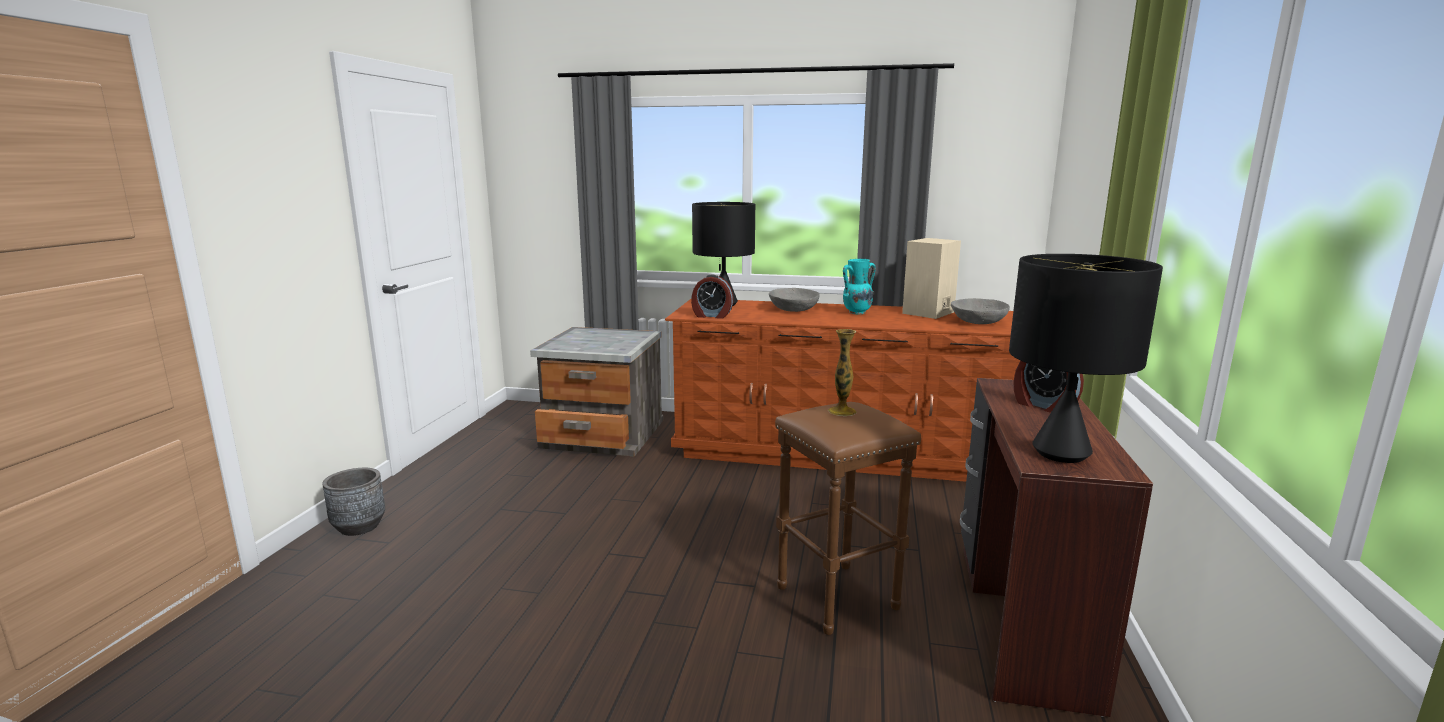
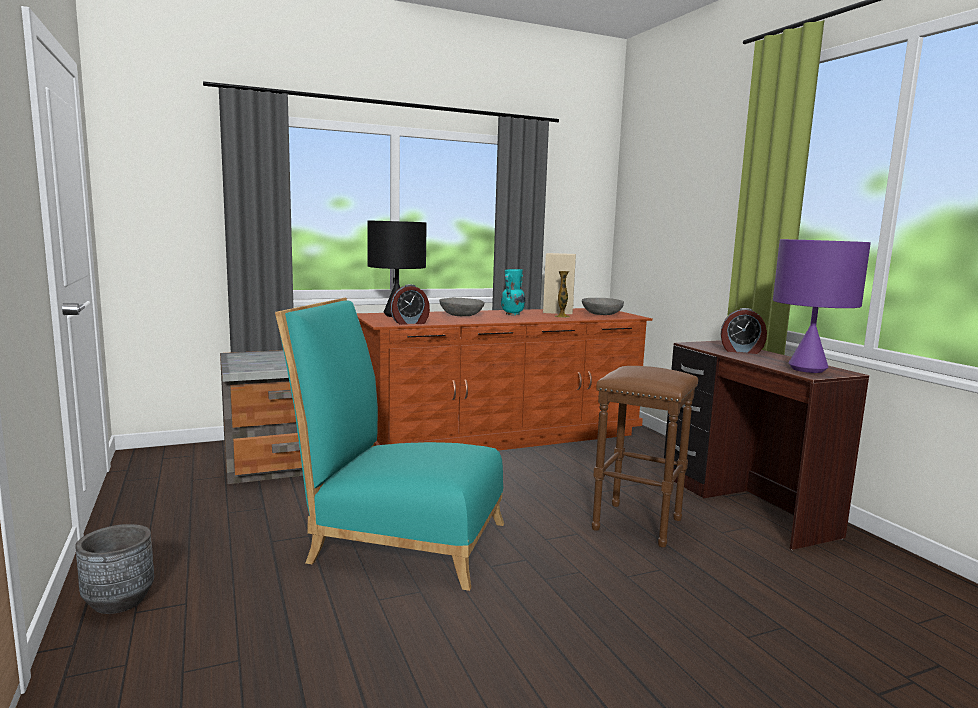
camera: 35 degrees left, 5 degrees down
(588, 537) = (398, 539): none -> turquoise chair
(842, 411) = (646, 368): vase -> vase (562, 316)
(1061, 454) = (807, 370): black table lamp -> purple table lamp

